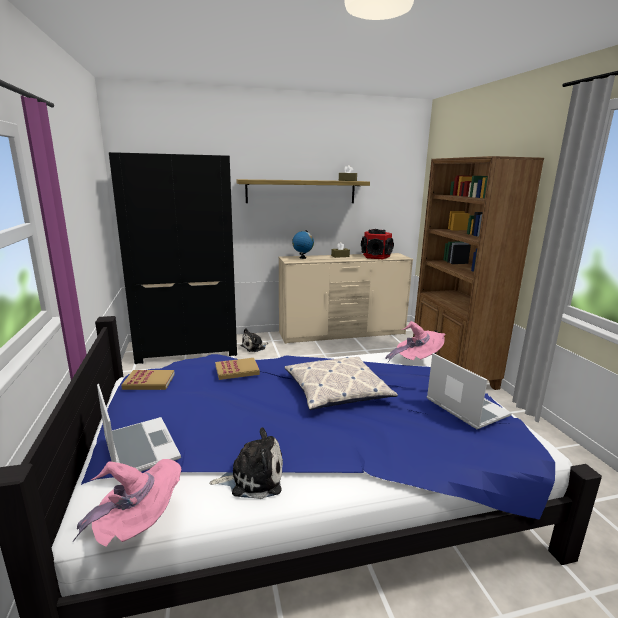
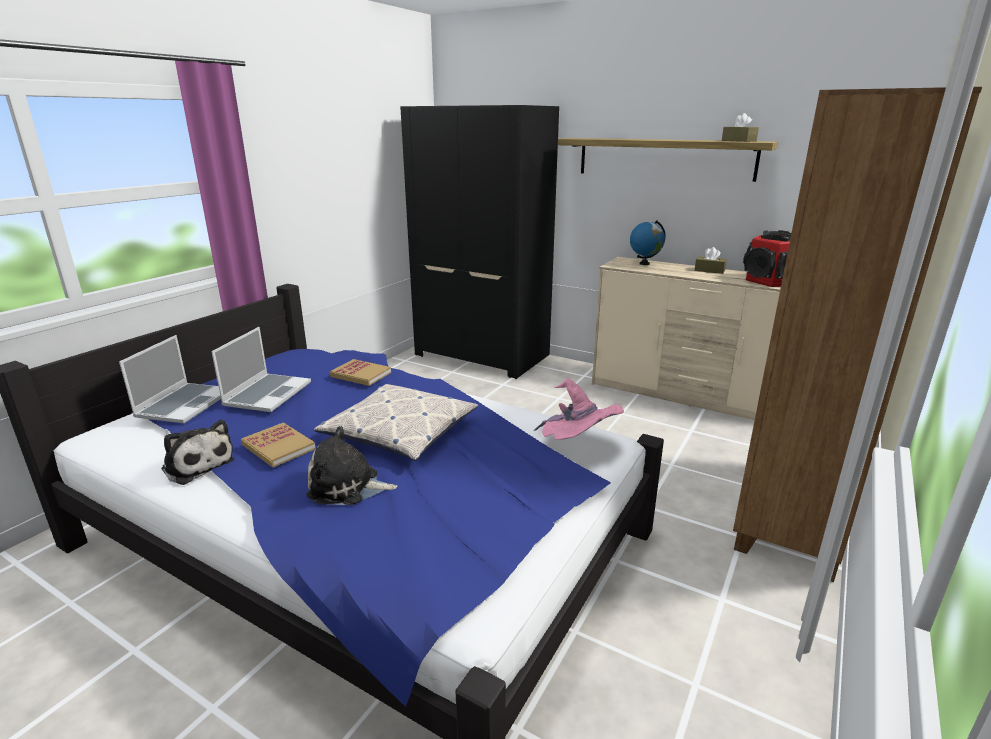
camera: 45 degrees right, 5 degrees up
(139, 525) = (100, 453): pink hat -> none
(149, 382) = (289, 359): book -> book (278, 447)
(254, 347) = (550, 377): plush toy -> plush toy (348, 487)
(465, 407) = (478, 517): laptop -> laptop (267, 394)

